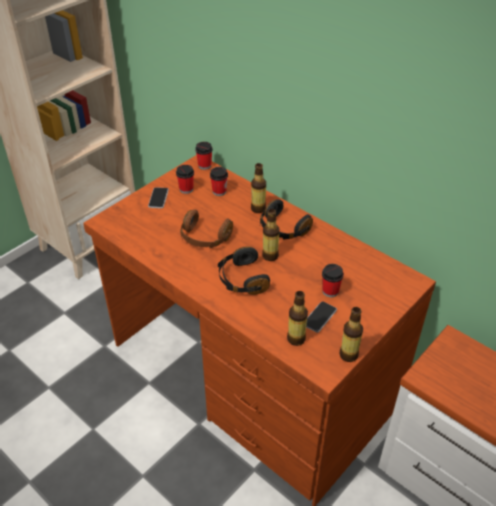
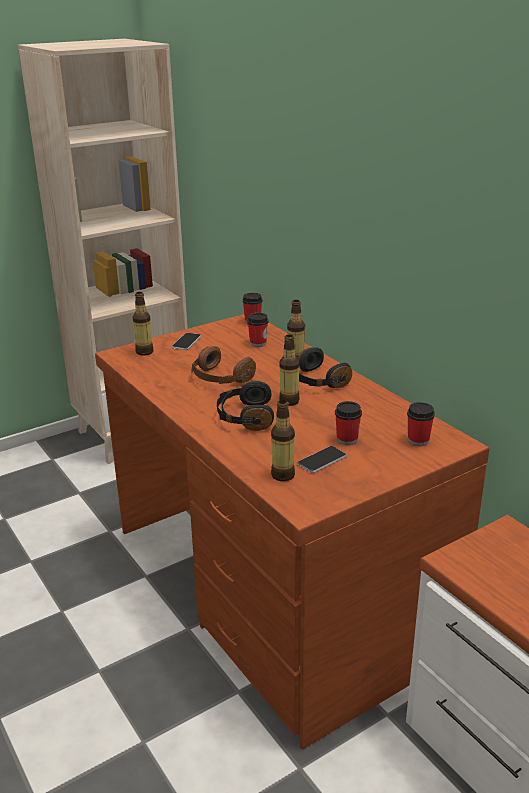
camera: 15 degrees right, 15 degrees down
(186, 189) = (221, 338): cup -> cup (418, 441)
(348, 355) = (341, 498): bottle -> bottle (144, 352)

